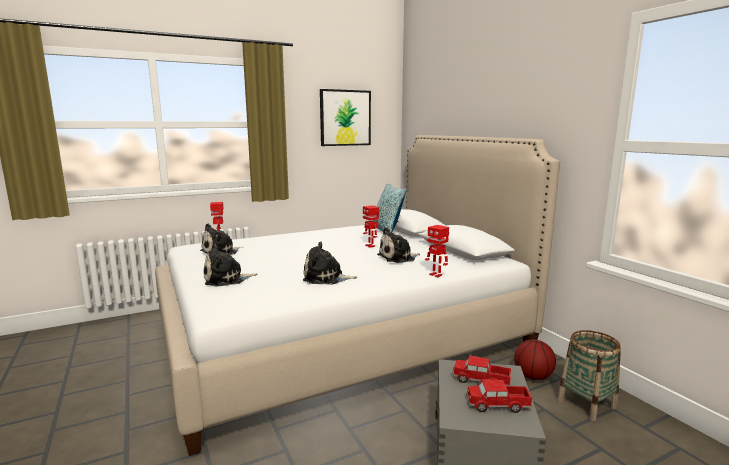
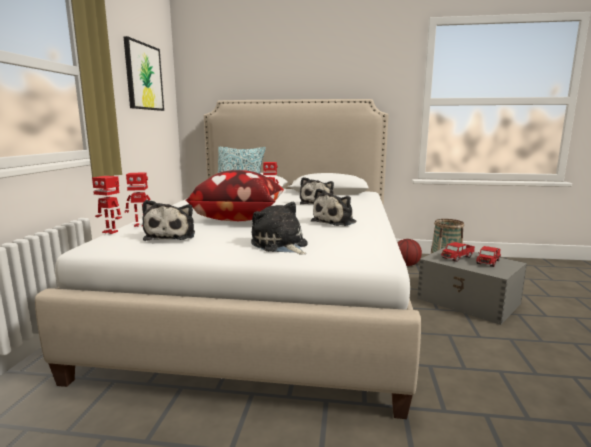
camera: 55 degrees left, 0 degrees up
(226, 279) = (280, 245): plush toy -> plush toy turned 135 degrees clockwise
(291, 252) = (238, 218): none -> pillow
(436, 275) = (372, 204): toy robot -> toy robot (141, 225)

